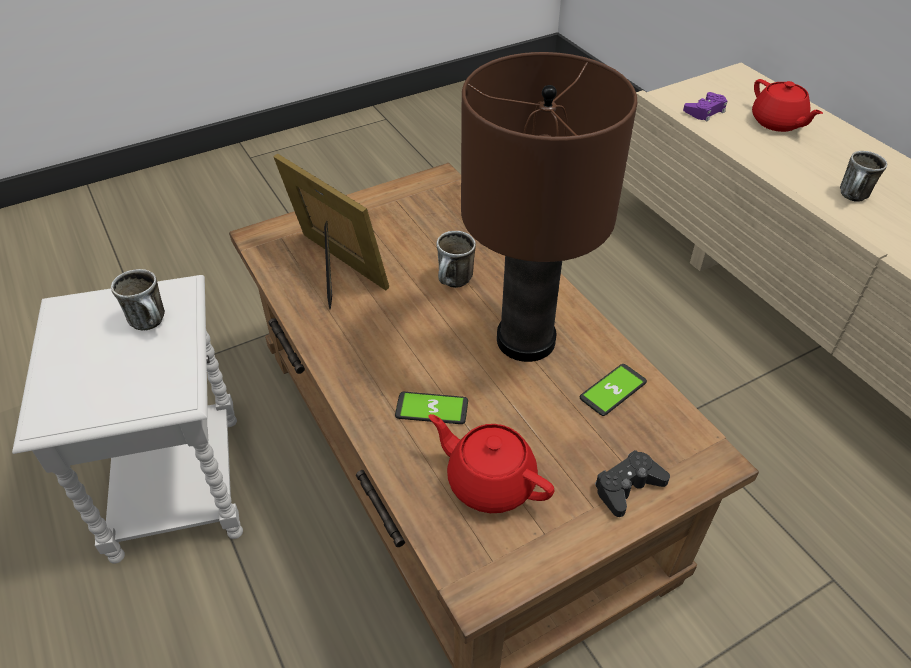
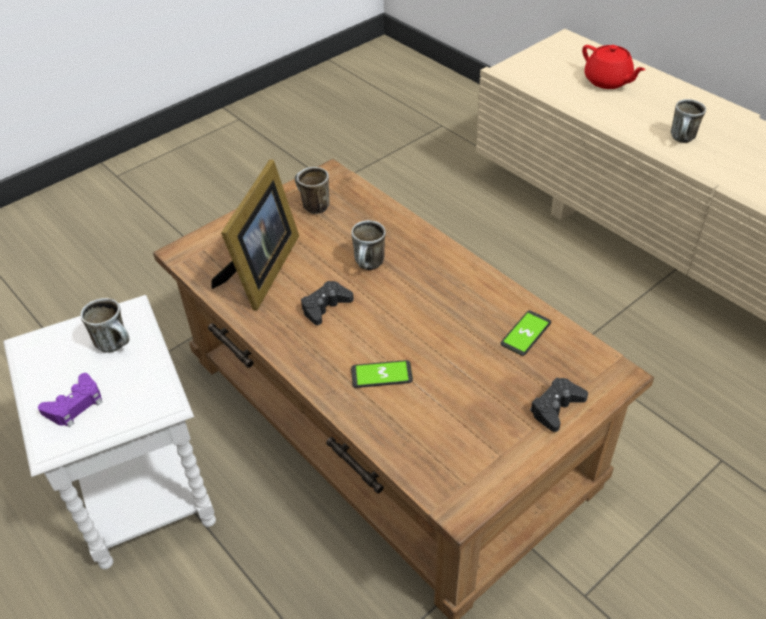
camera: 10 degrees left, 0 degrees up
(335, 270) = (261, 271): picture frame -> picture frame turned 75 degrees clockwise
(392, 320) = (325, 307): none -> black game controller
(411, 208) = (311, 206): none -> mug
(489, 481) = (445, 424): red teapot -> none
(525, 341) = (443, 305): brown table lamp -> none
(705, 111) = (544, 79): purple game controller -> purple game controller (75, 405)

